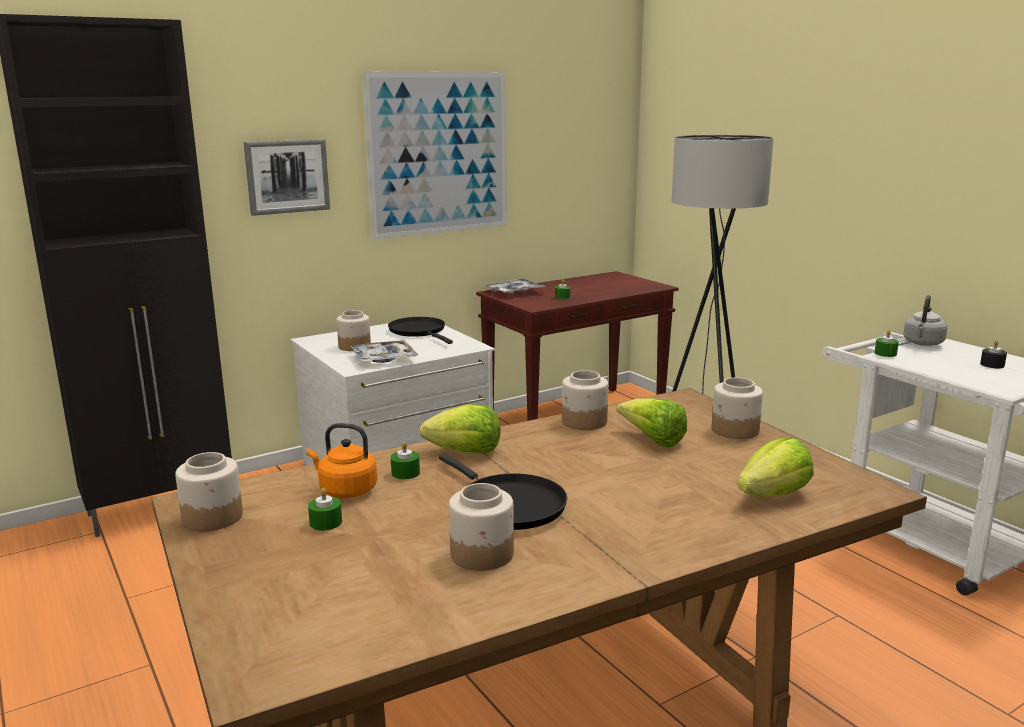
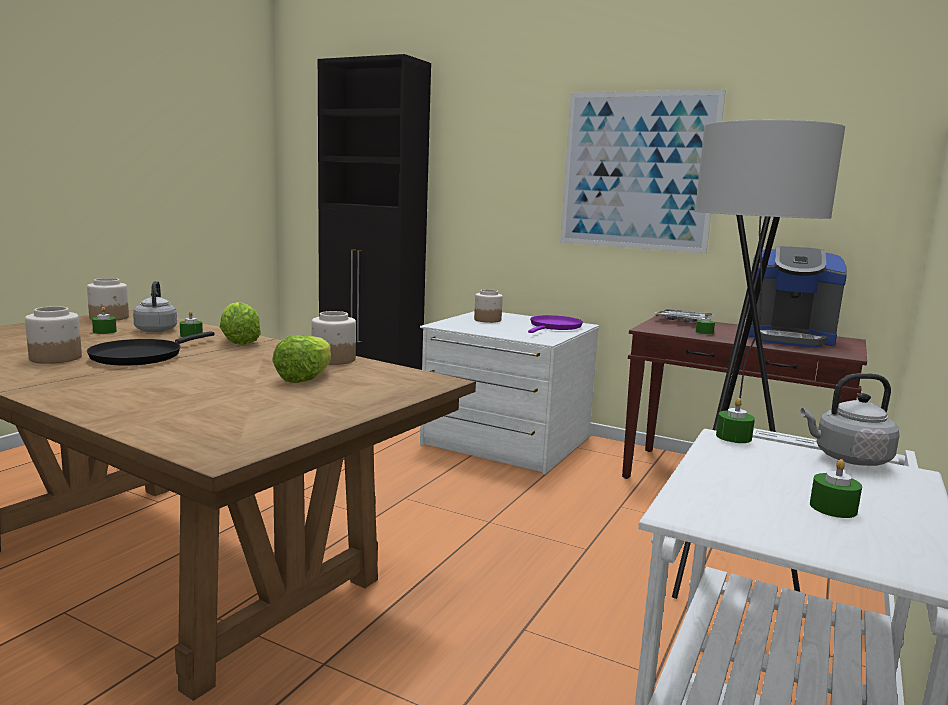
camera: 60 degrees right, 5 degrees down
(287, 176) = (499, 179): picture -> none
(345, 490) = (156, 329): orange kettle -> grey kettle
(384, 358) = (472, 327): tray -> none
(419, 331) = (554, 327): black frying pan -> purple frying pan
(600, 284) = (788, 338): none -> coffee machine
(735, 430) = (359, 399): jar -> none
(774, 495) = (189, 417): lettuce -> none
(992, 365) = (833, 508): black candle -> green candle

